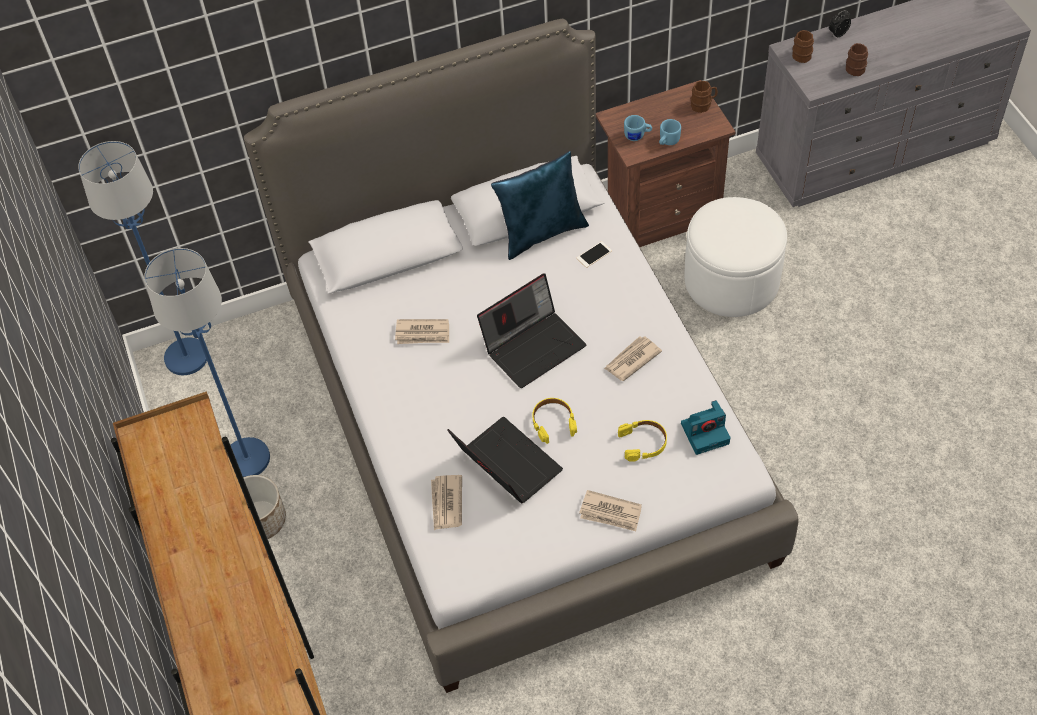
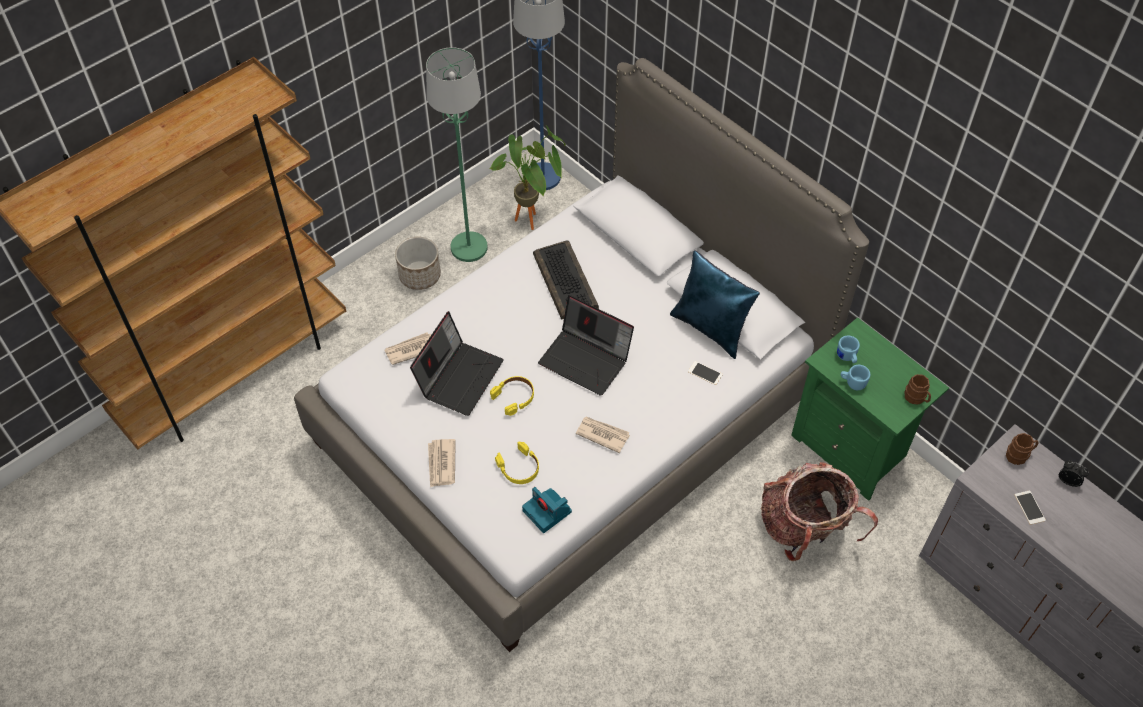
camera: 65 degrees right, 0 degrees up
(246, 459) = (469, 247): blue floor lamp -> green floor lamp
(247, 386) = (533, 222): none -> potted plant
(423, 333) = (566, 281): newspaper -> keyboard
(660, 214) = (852, 448): brown nightstand -> green nightstand
(732, 280) = (805, 528): white ottoman -> backpack
(855, 67) = (1029, 507): brown mug -> phone

